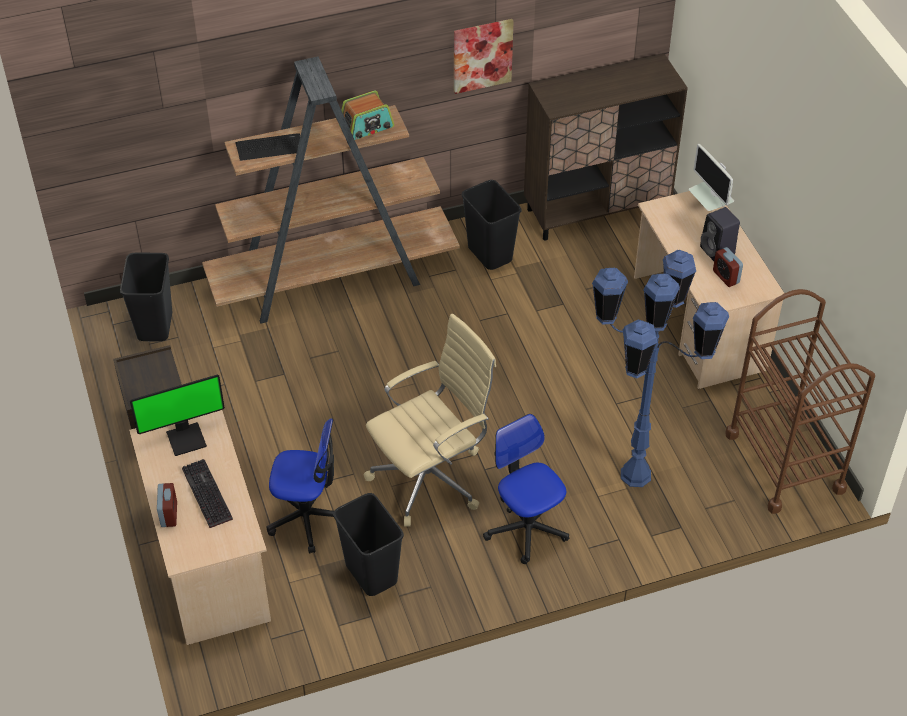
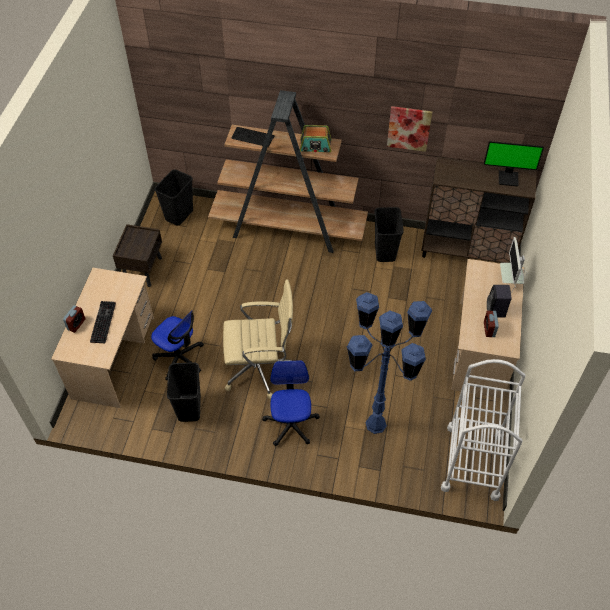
camera: 30 degrees right, 5 degrees up
(186, 438) = (116, 285): monitor -> monitor (508, 178)
(784, 462) = (472, 461): brown cart -> white cart

